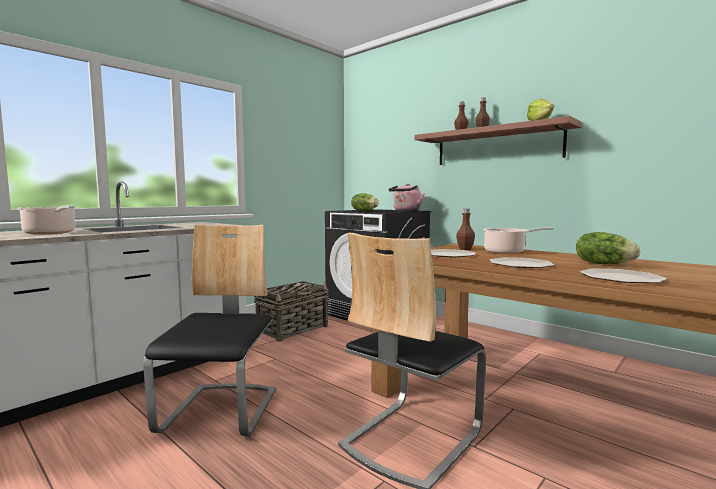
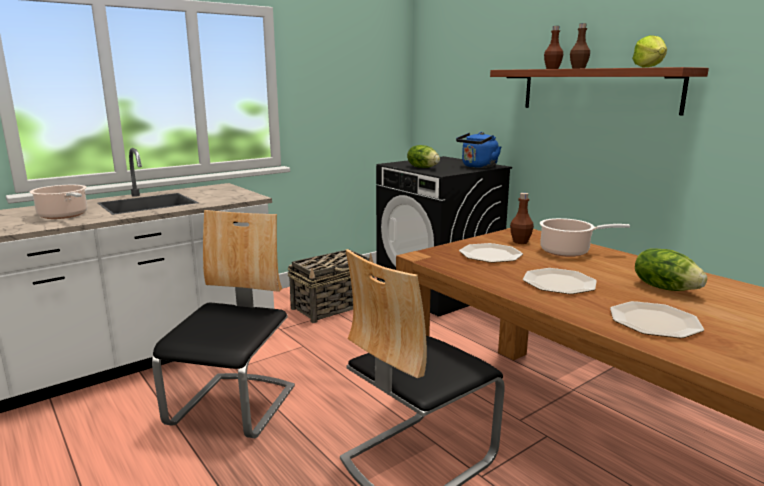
camera: 10 degrees right, 10 degrees up
(406, 210) = (478, 167): pink kettle -> blue kettle

